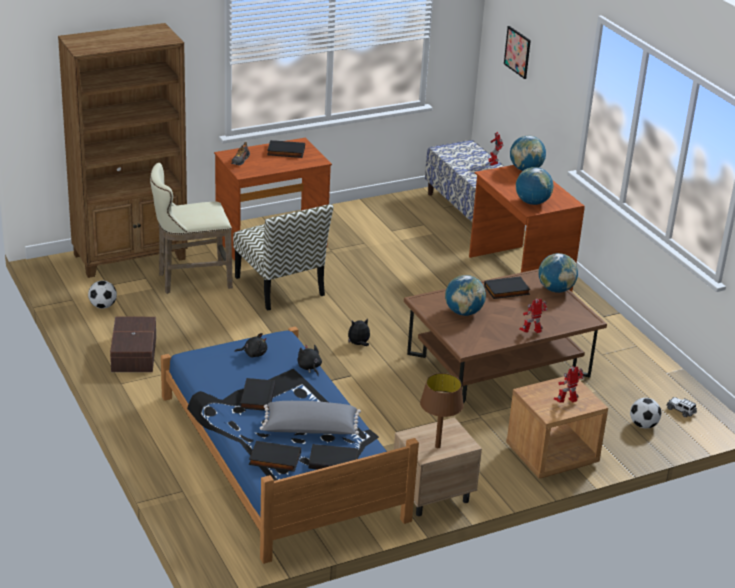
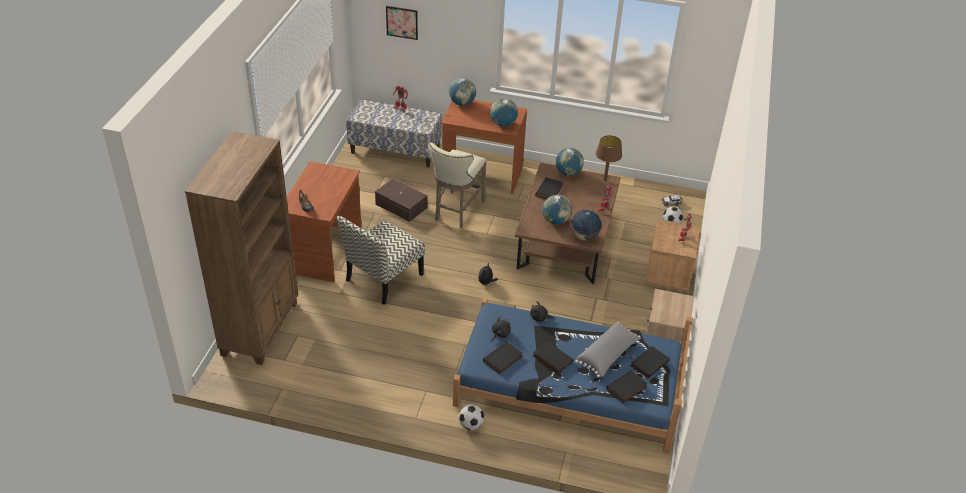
camera: 50 degrees left, 10 degrees up
(103, 306) = (309, 377): football -> football (471, 425)
(133, 354) = (386, 393): brown storage box -> brown storage box (401, 206)
(190, 280) = (326, 315): beige stool -> beige stool (456, 212)
(280, 287) = (383, 278): chair -> chair turned 120 degrees clockwise
(285, 152) = (319, 180): black book -> black book (503, 359)
(437, 446) = (678, 312): brown table lamp -> brown table lamp (605, 180)
(466, 339) = (584, 236): none -> globe

